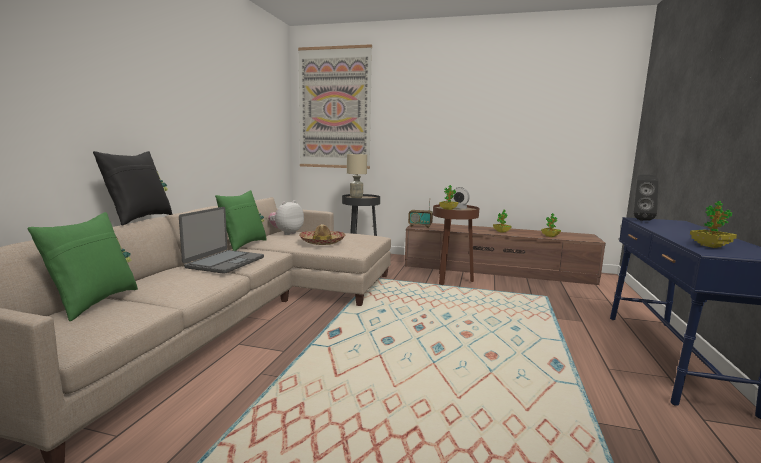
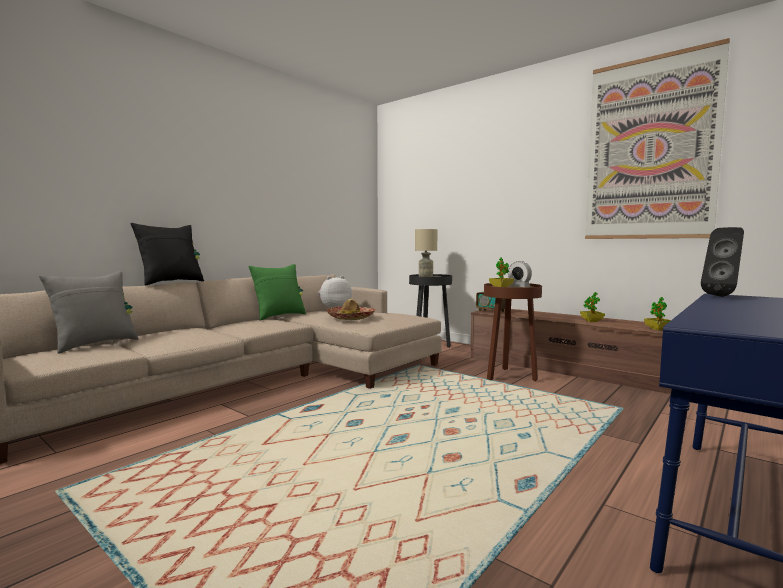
camera: 25 degrees right, 5 degrees down
(95, 303) = (95, 345): green pillow -> grey pillow
(224, 262) = (235, 327): laptop -> none
(334, 108) = (415, 183): picture -> picture (650, 149)
(710, 246) = (726, 320): potted plant -> none

